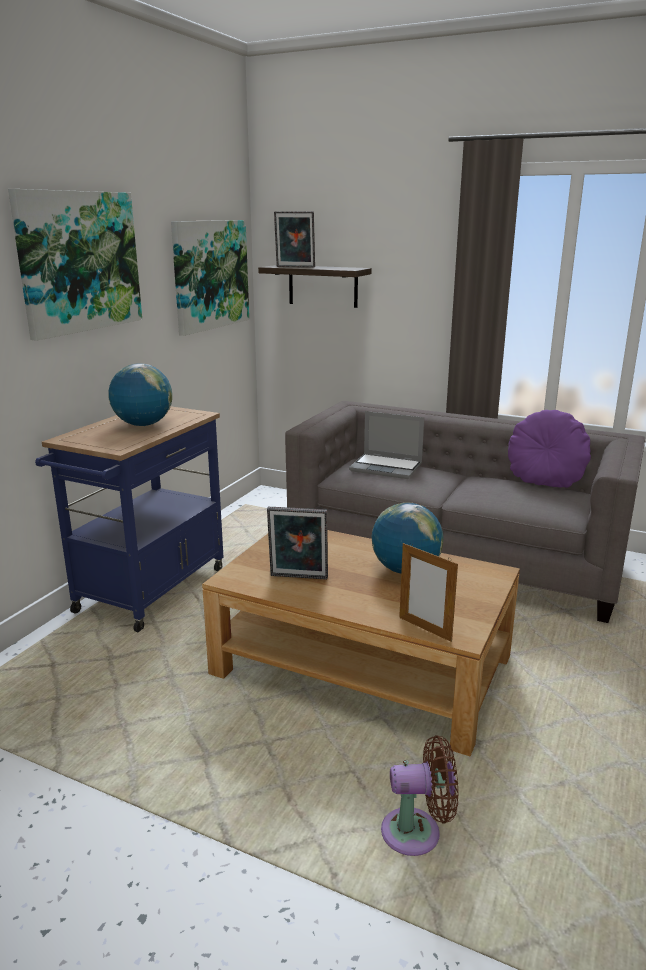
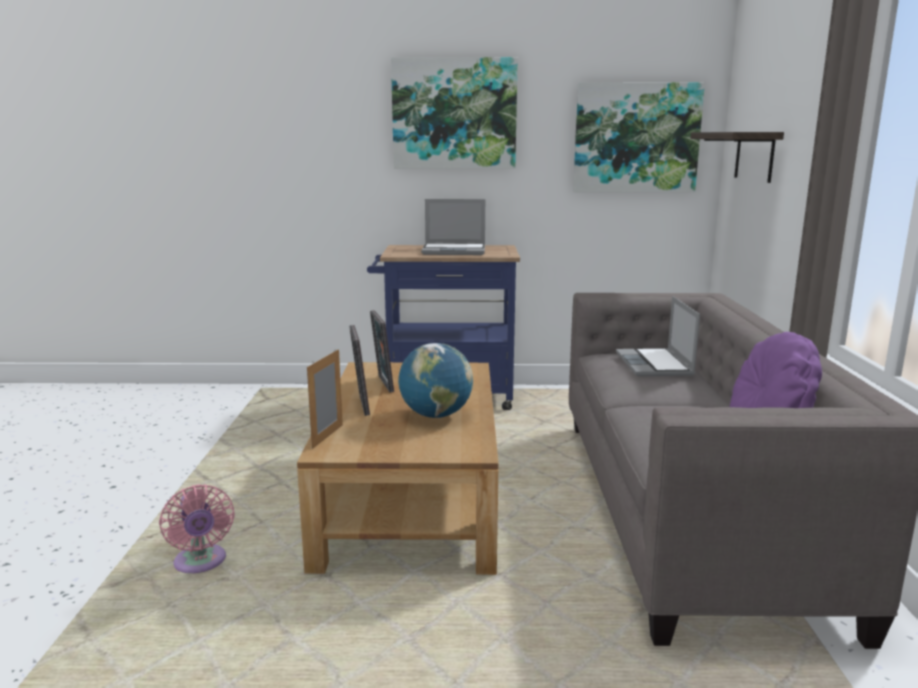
camera: 65 degrees right, 5 degrees down
(143, 425) = (455, 251): globe -> laptop
(295, 267) = (716, 131): picture frame -> picture frame (360, 405)
(417, 832) = (201, 564): brown fan -> pink fan

